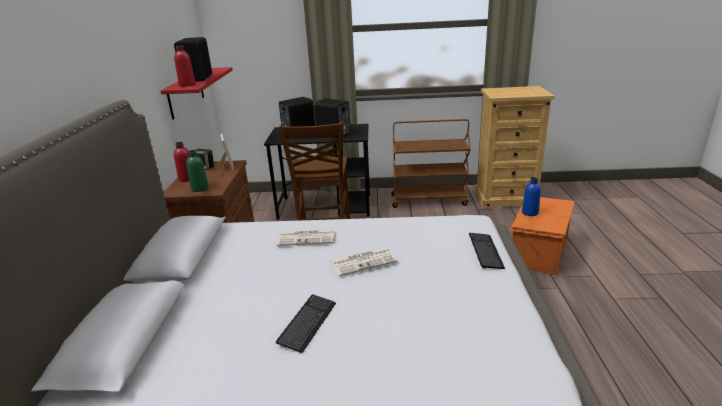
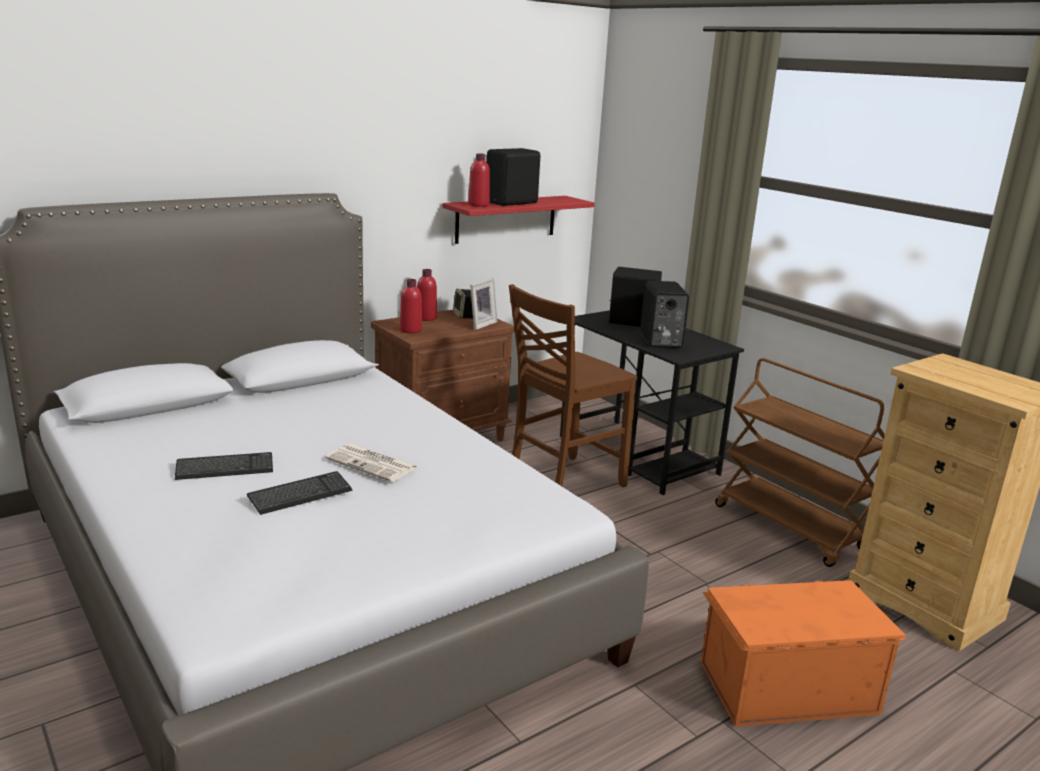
camera: 50 degrees right, 5 degrees down
(200, 188) = (411, 330): green bottle -> red bottle
(307, 238) = (394, 420): newspaper -> none
(485, 251) = (483, 535): keyboard -> keyboard (300, 495)
(530, 212) = (781, 594): blue bottle -> none

